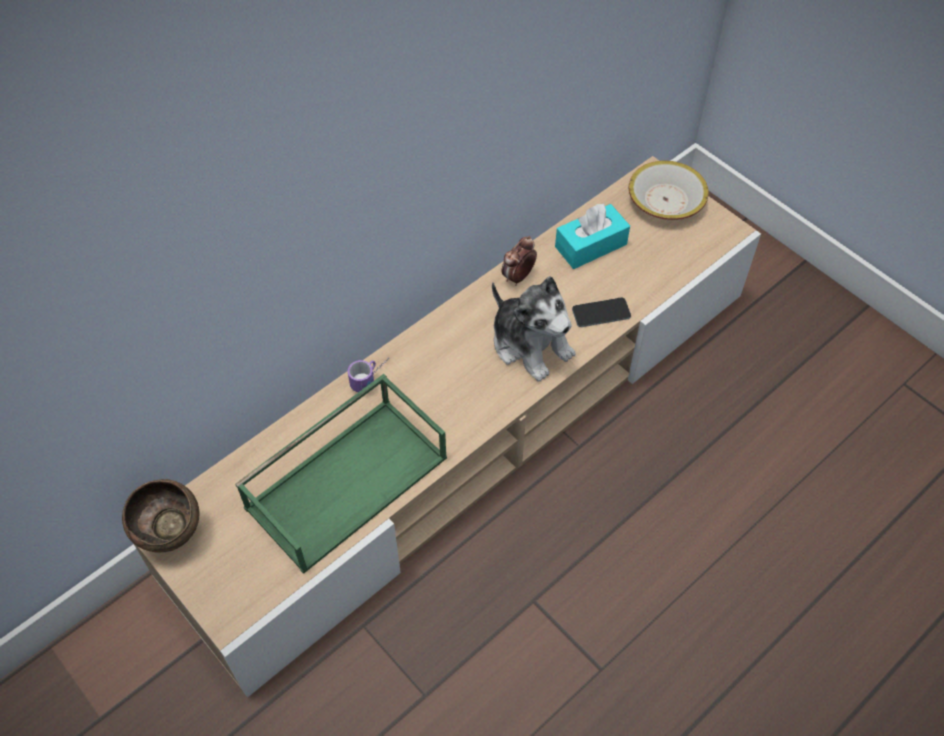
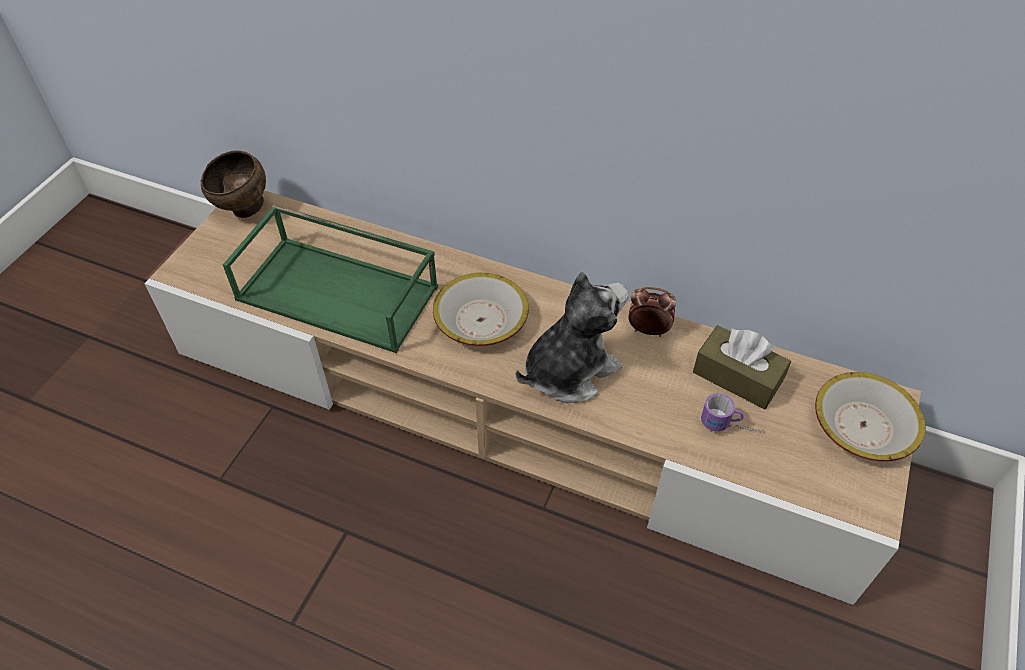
camera: 65 degrees right, 5 degrees down
(372, 377) = (458, 267): mug -> mug (731, 428)
(445, 383) = (480, 320): none -> bowl
(530, 344) = (569, 370): plush toy -> plush toy turned 150 degrees counterclockwise
(591, 245) = (737, 377): turquoise tissue box -> brown tissue box
(601, 313) = (651, 418): phone -> none

